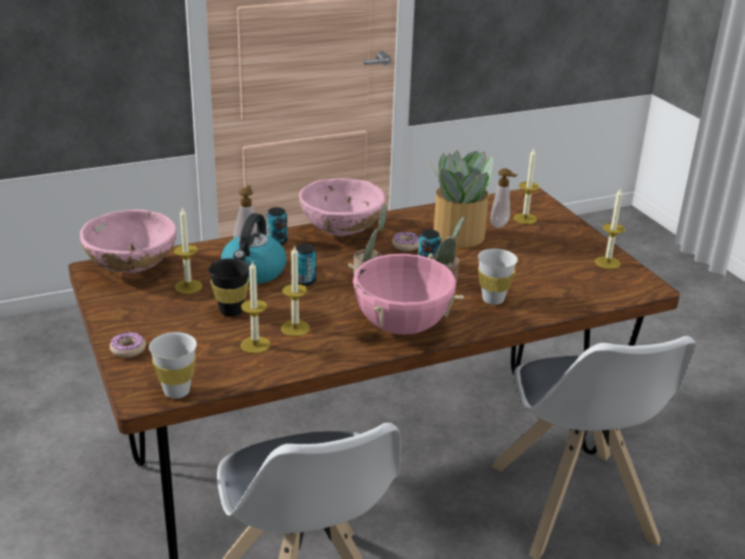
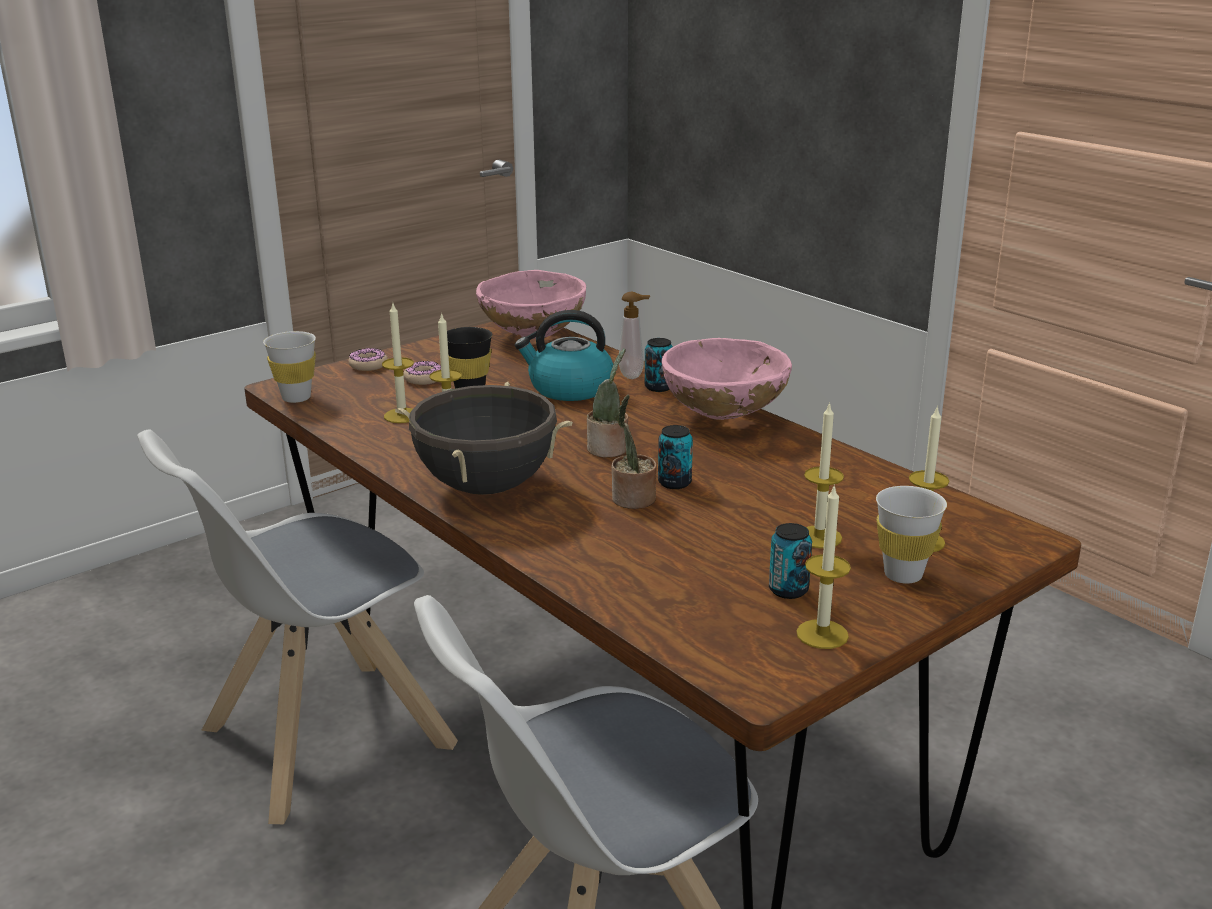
camera: 75 degrees right, 5 degrees down
(188, 286) = (512, 365): candle -> candle (819, 537)
(305, 281) = (568, 417): can -> can (788, 590)
(402, 326) = (486, 486): pink cooking pot -> black cooking pot
(406, 245) = (724, 461): donut -> donut (424, 379)
(457, 236) = (791, 493): potted plant -> none
(493, 299) = (603, 540): white cup -> white cup (903, 575)
(501, 225) = (869, 523): soap dispenser -> none

